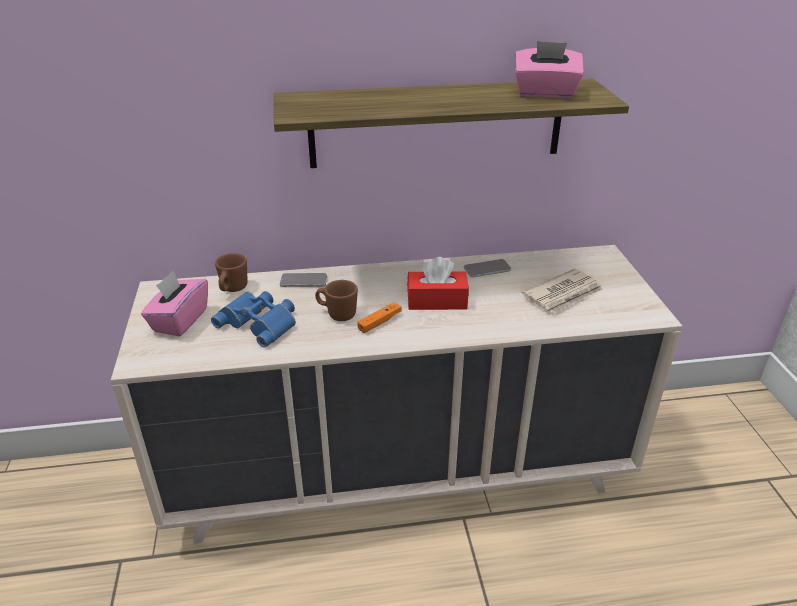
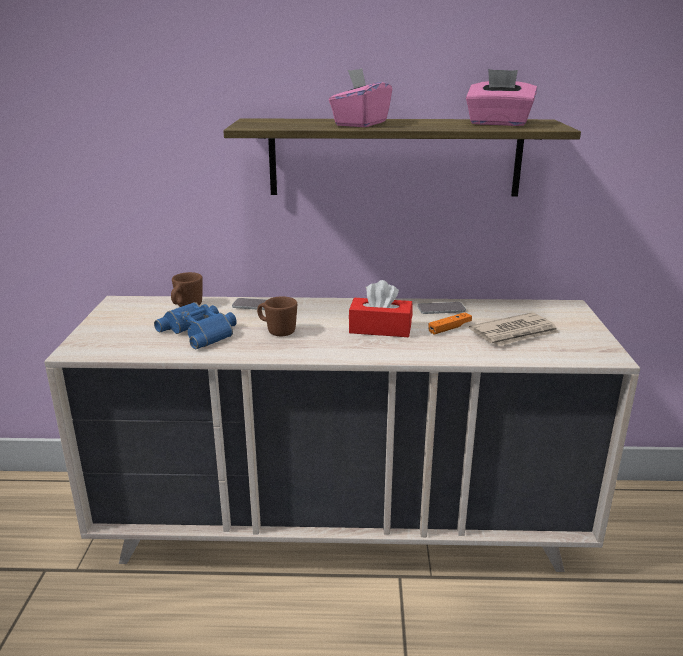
camera: 10 degrees right, 10 degrees down
(179, 320) = (127, 324): pink tissue box -> pink tissue box (360, 124)
(379, 322) = (316, 340): orange game controller -> orange game controller (449, 328)

